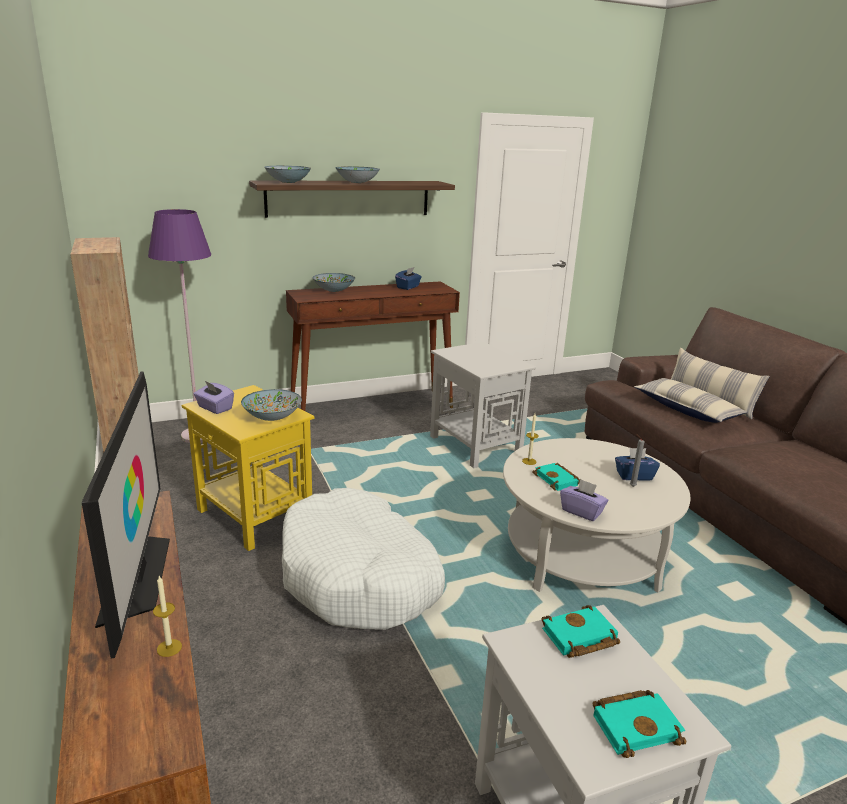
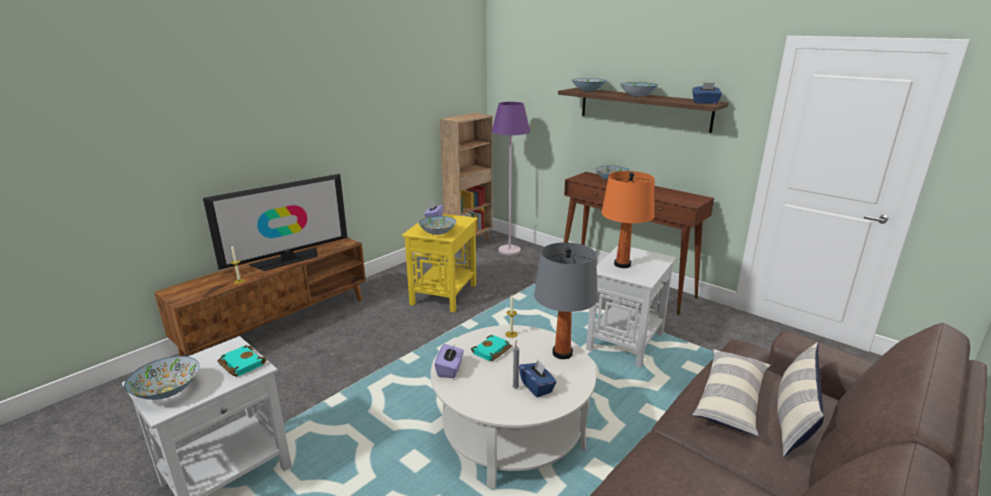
camera: 65 degrees right, 0 degrees up
(359, 577) = (410, 344): white dog bed -> none
(408, 287) = (668, 193): blue tissue box -> blue tissue box (705, 102)
(479, 362) = (622, 264): none -> orange table lamp
(581, 448) = (562, 353): none -> grey table lamp
(636, 725) = (167, 391): turquoise book -> bowl

